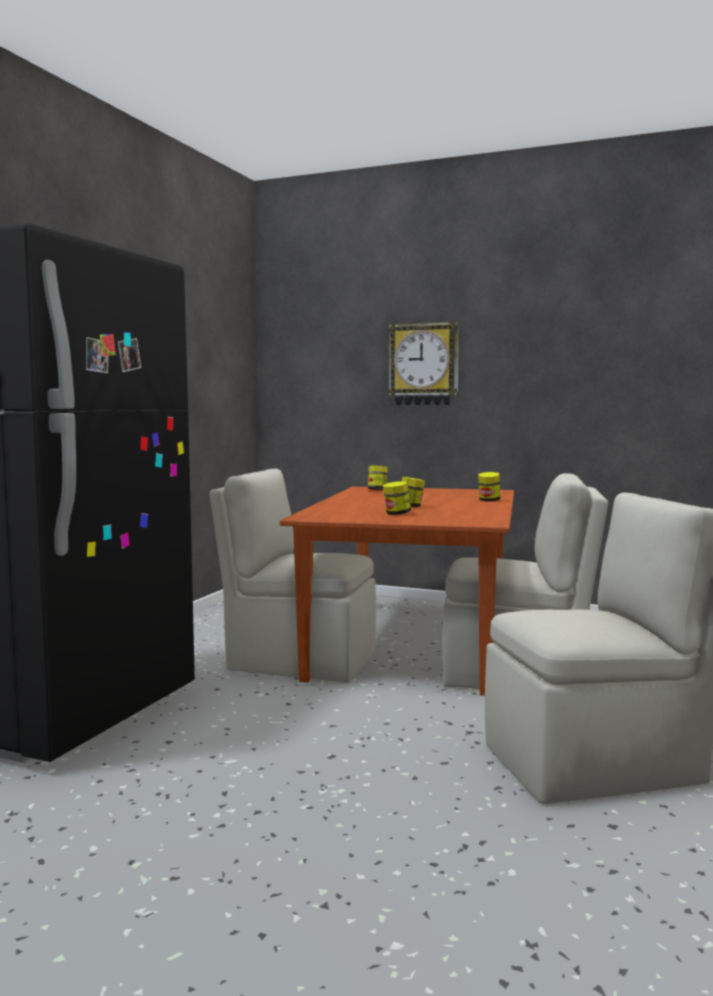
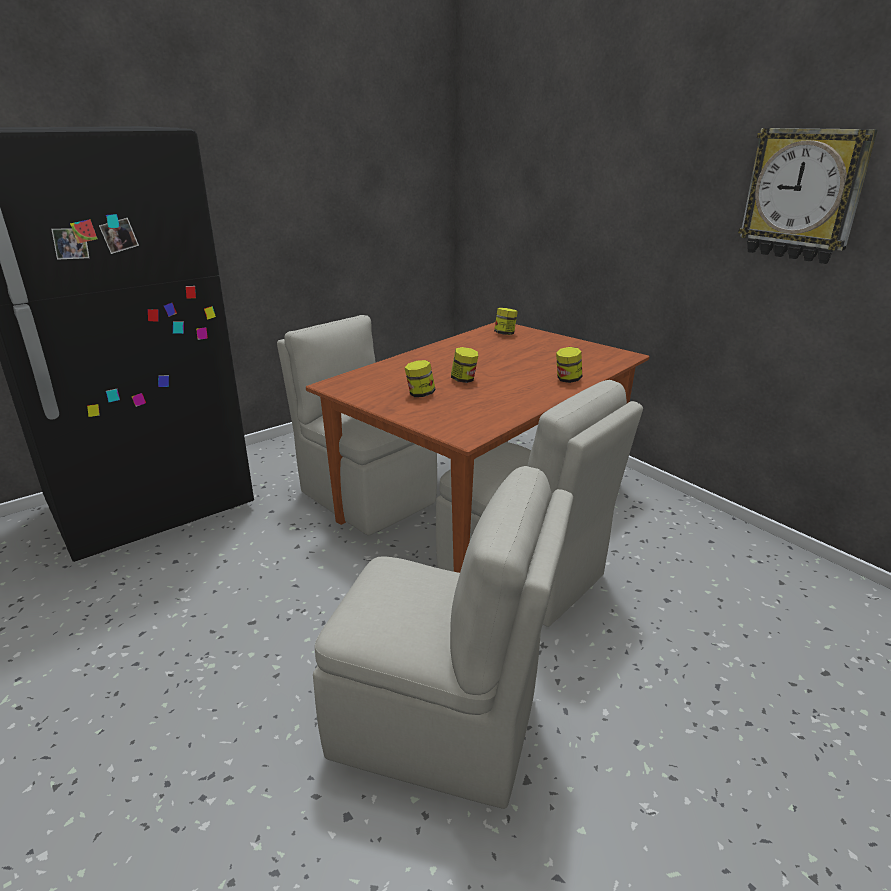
camera: 30 degrees right, 20 degrees up
(424, 364) = (589, 191): wall clock -> wall clock (803, 195)

